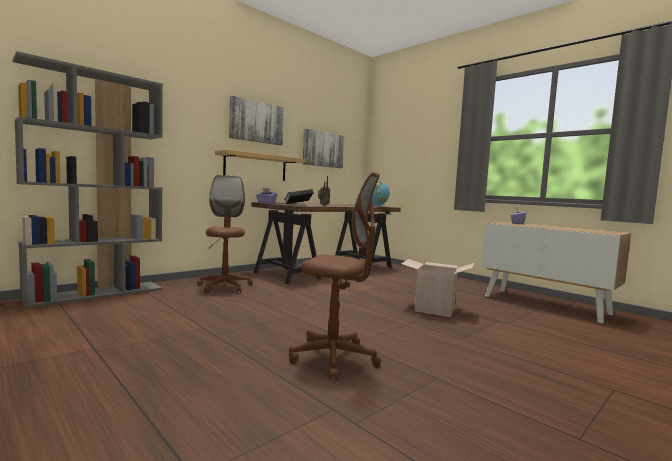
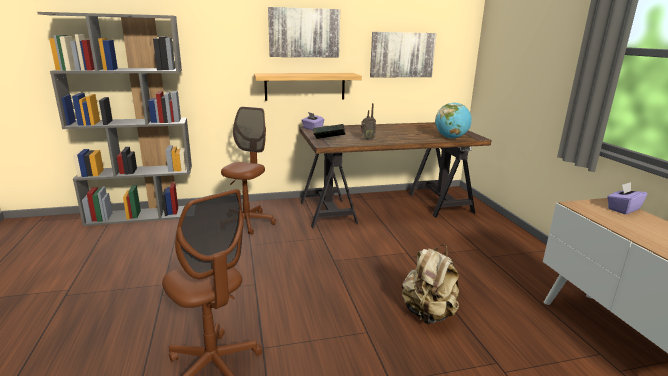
camera: 30 degrees right, 15 degrees up
(434, 309) = (428, 313): cardboard box -> beige backpack

